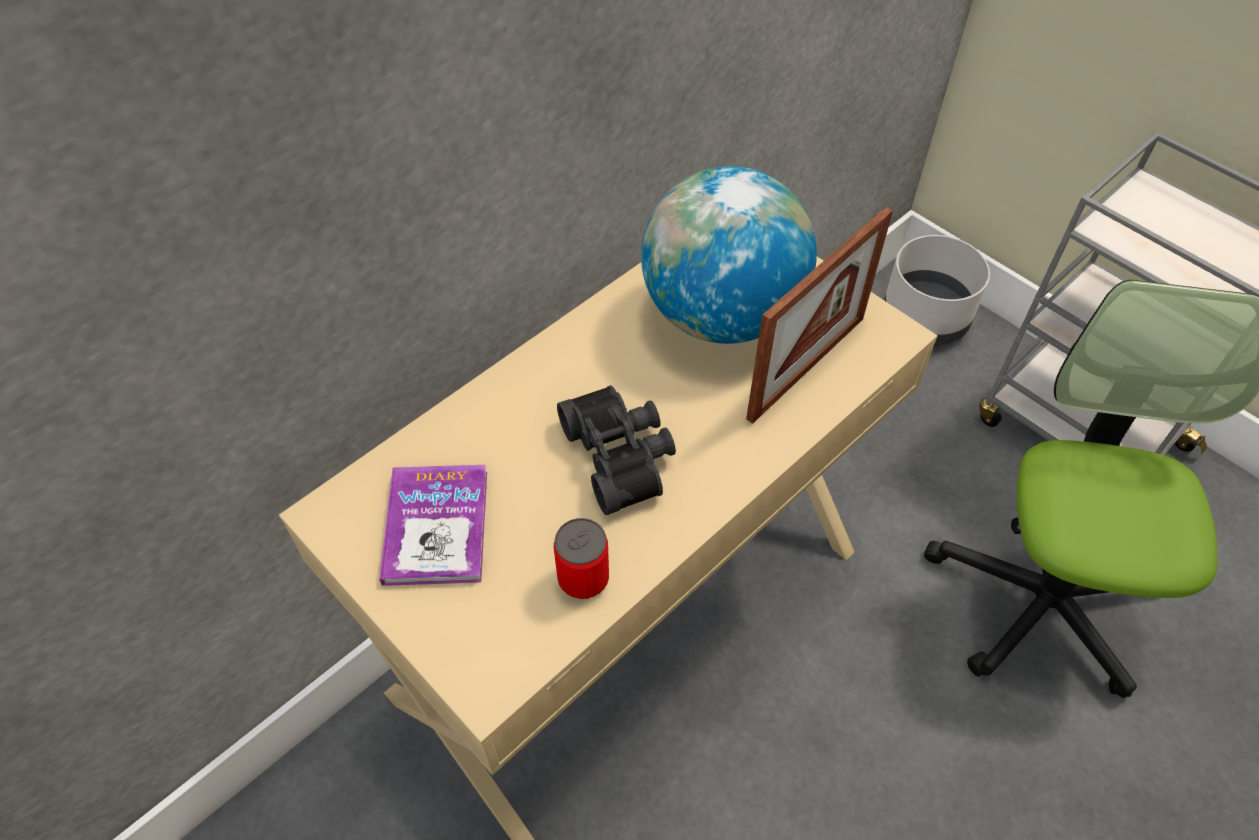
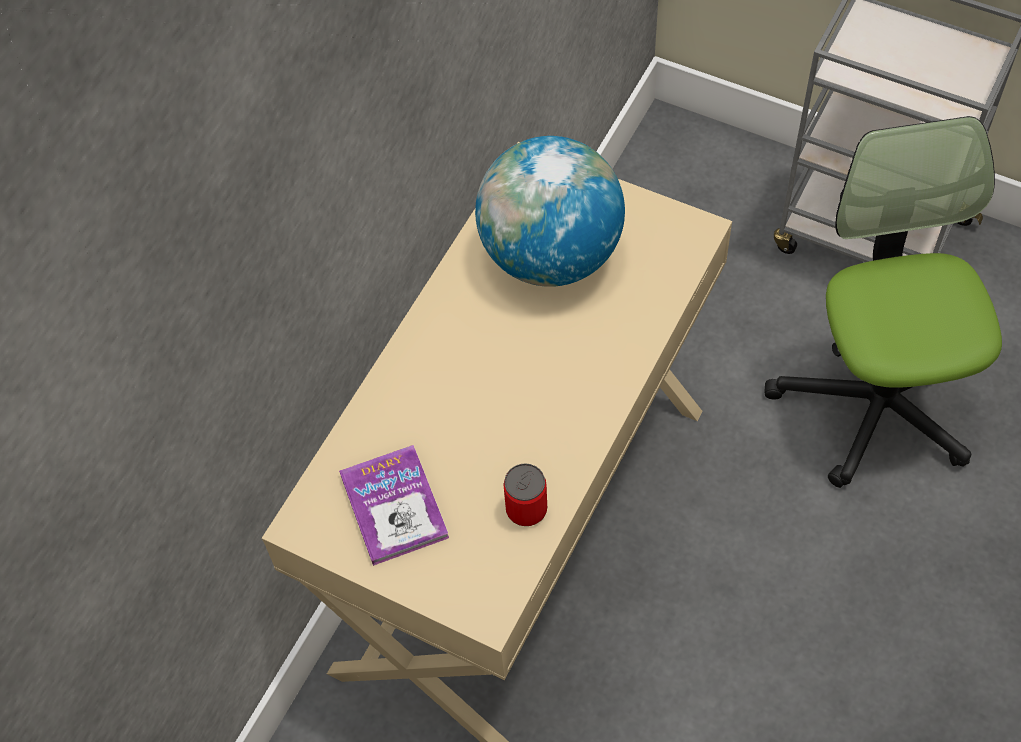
camera: 15 degrees left, 5 degrees up
(622, 455) = (516, 402): black binoculars -> none
(806, 367) = (636, 281): picture frame -> none
(925, 318) = (698, 161): grey planter -> none

